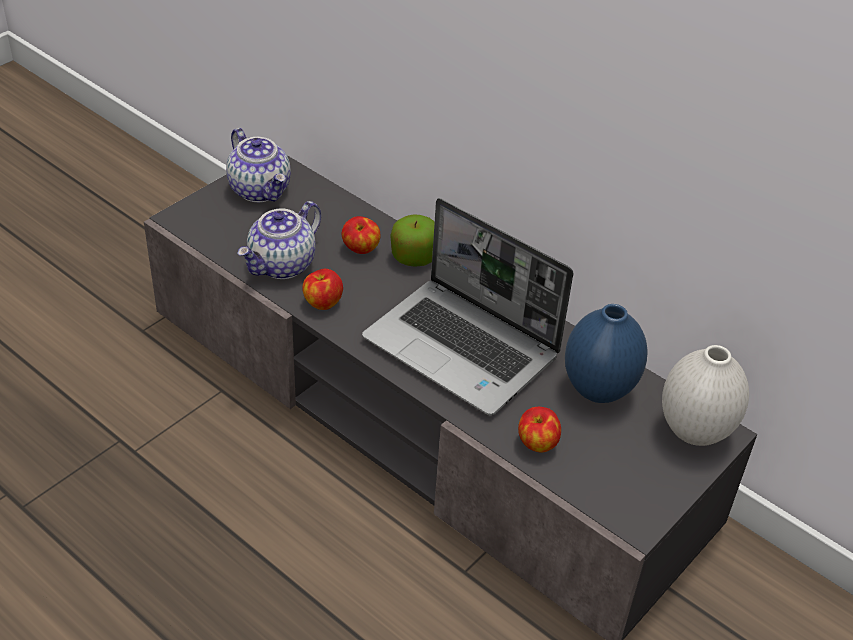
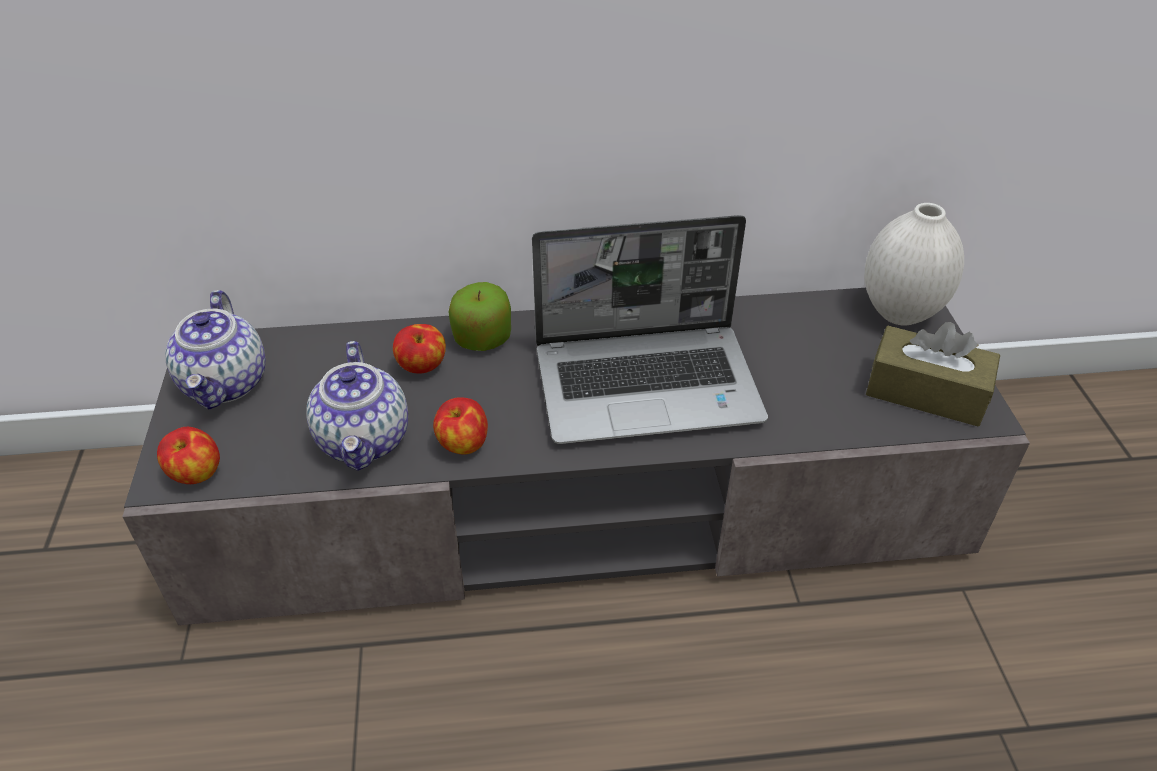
camera: 45 degrees left, 0 degrees up
(261, 190) = (226, 384): teapot -> teapot turned 75 degrees clockwise
(537, 444) = (826, 415): apple -> apple (196, 475)
(599, 390) = (795, 334): blue vase -> none
(623, 483) = (925, 392): none -> brown tissue box

